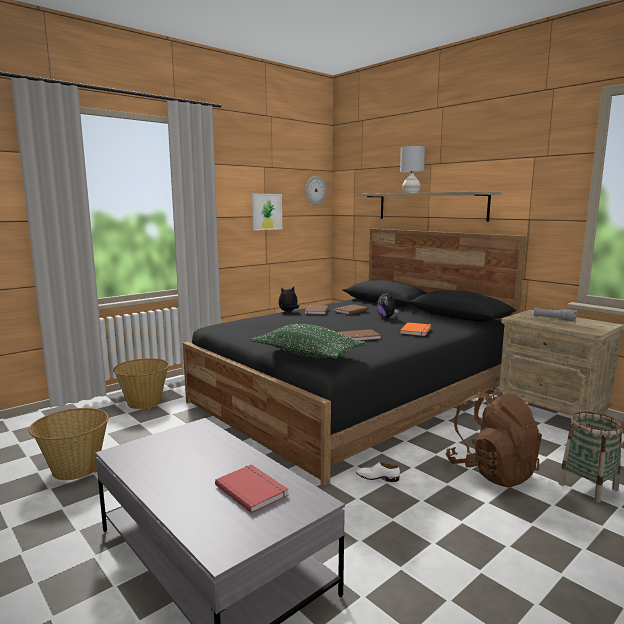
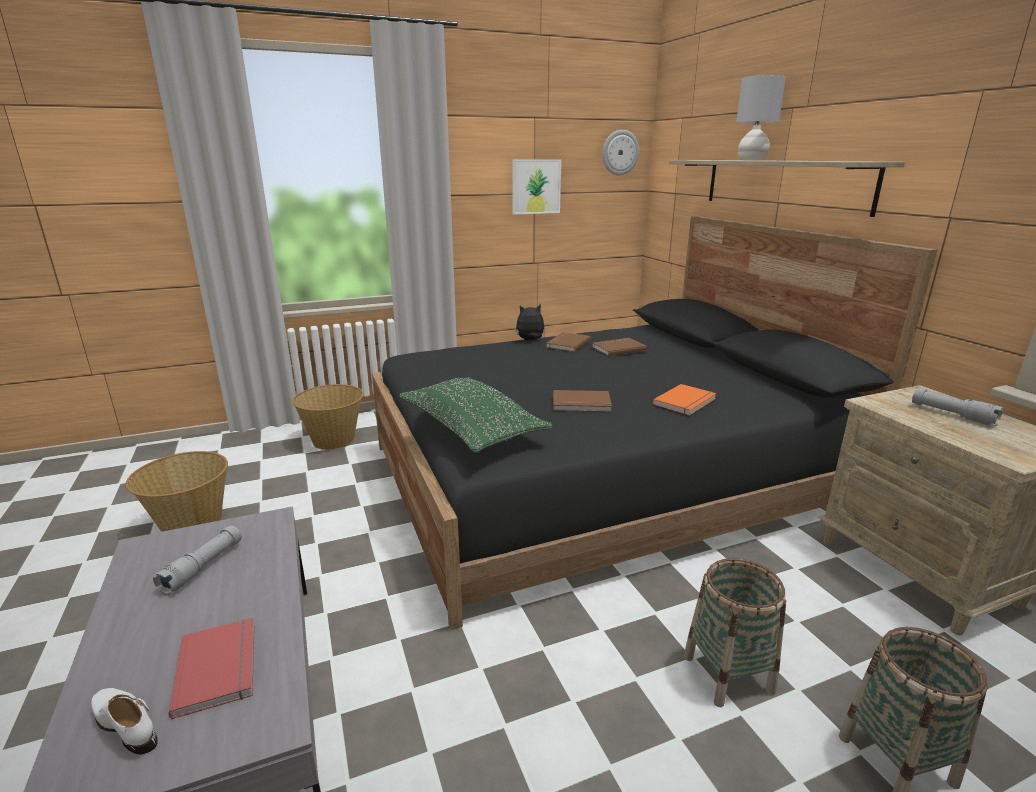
camera: 20 degrees right, 10 degrees up
(180, 453) = (203, 567): none -> grey flashlight
(377, 477) = (535, 636): white shoe -> white shoe (126, 724)
(386, 317) = (664, 367): plush toy -> none
(492, 471) = (728, 673): brown backpack -> basket

